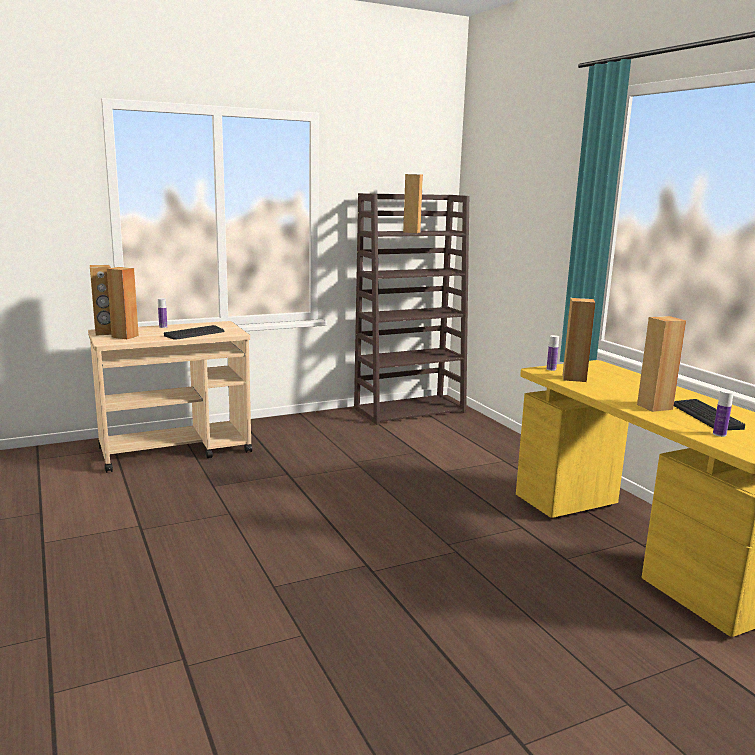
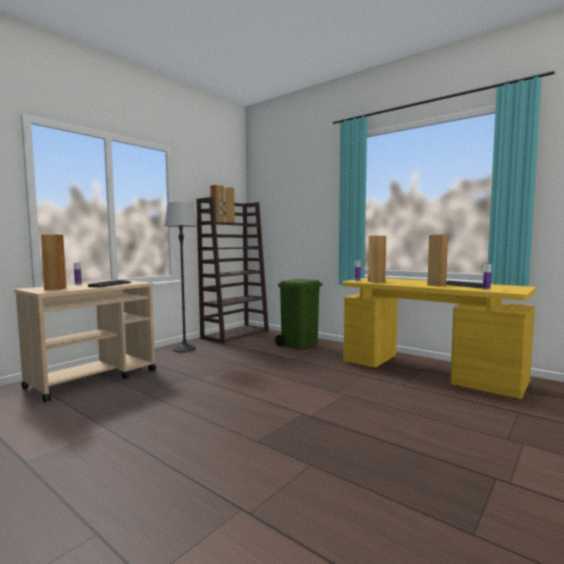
camera: 25 degrees left, 10 degrees down
(105, 333) = (34, 289): brown speaker -> brown speaker (218, 222)
(316, 424) = (185, 349): none -> floor lamp
(487, 447) = (299, 344): none -> green trash can

